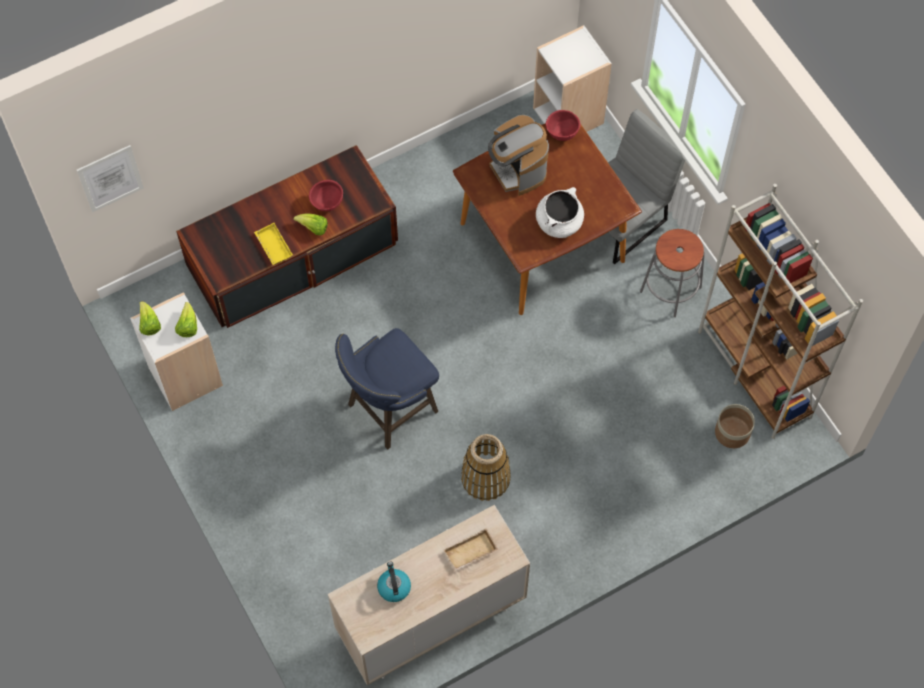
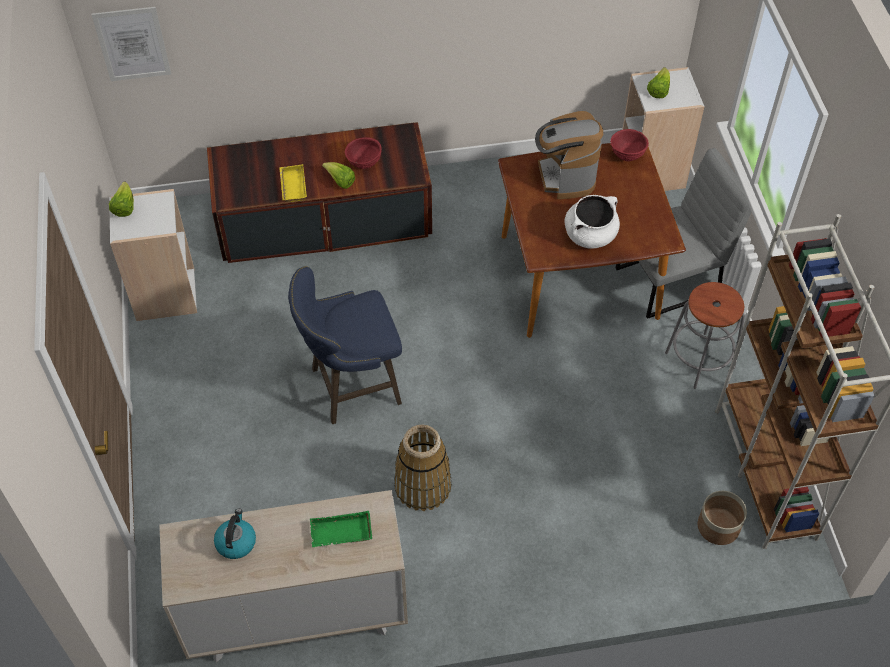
camera: 20 degrees right, 10 degrees down
(188, 326) = (160, 220): lettuce -> lettuce (658, 90)
(470, 553) = (340, 534): beige tray -> green tray

